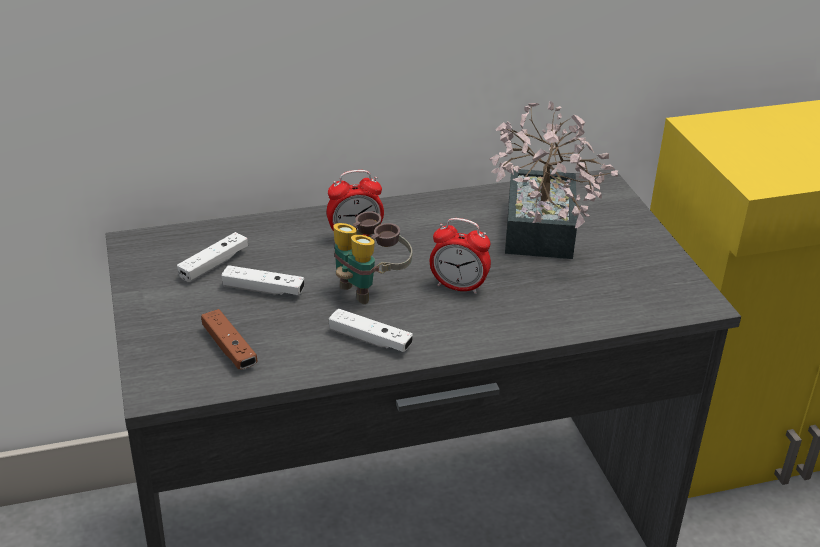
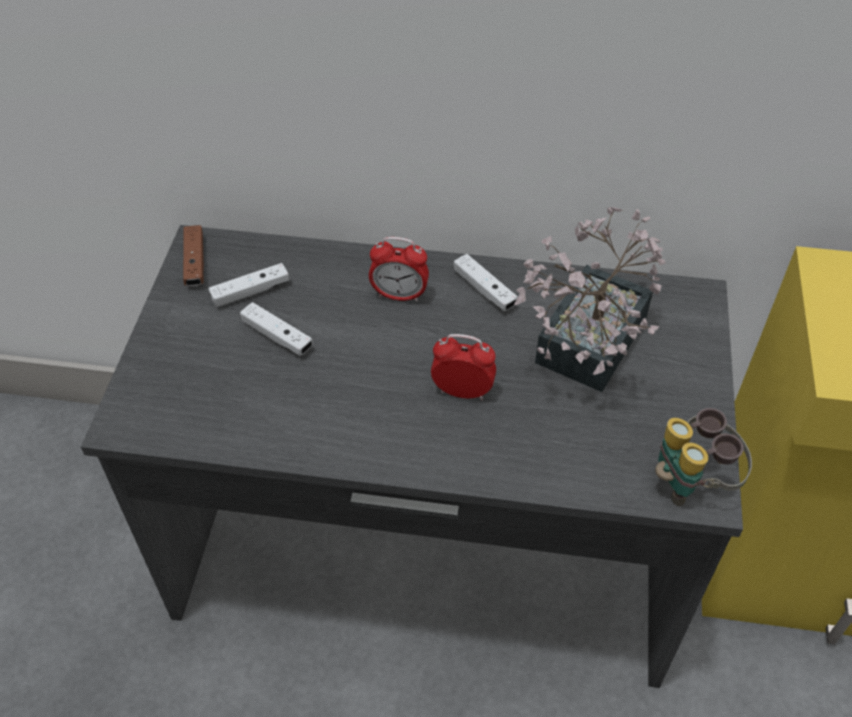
camera: 25 degrees right, 15 degrees up
(229, 348) = (208, 397): brown game controller -> brown game controller (195, 262)
(369, 287) = (376, 364): binoculars -> binoculars (691, 482)
(370, 339) = (339, 430): white game controller -> white game controller (484, 290)
(458, 287) = (462, 391): alarm clock -> alarm clock turned 150 degrees clockwise

